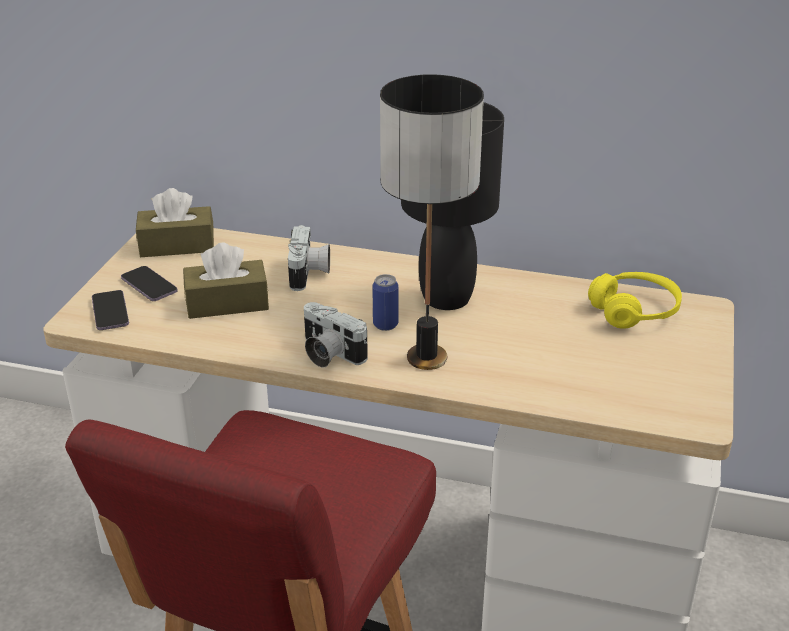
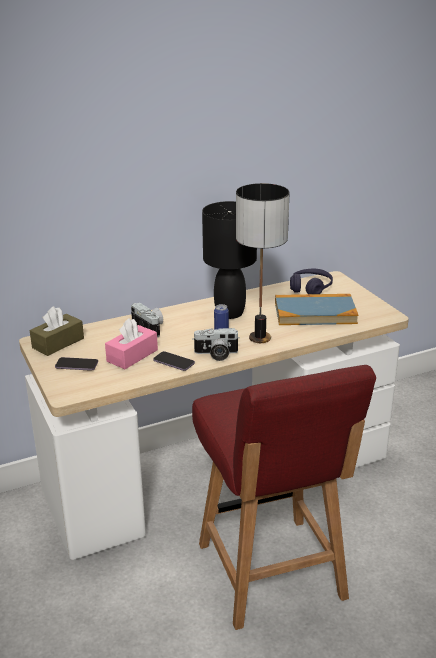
camera: 40 degrees left, 5 degrees down
(110, 312) = (77, 384): phone -> phone (173, 362)
(227, 303) = (132, 355): brown tissue box -> pink tissue box
(575, 357) = (315, 313): none -> book
(634, 311) = (310, 288): yellow headphones -> purple headphones

